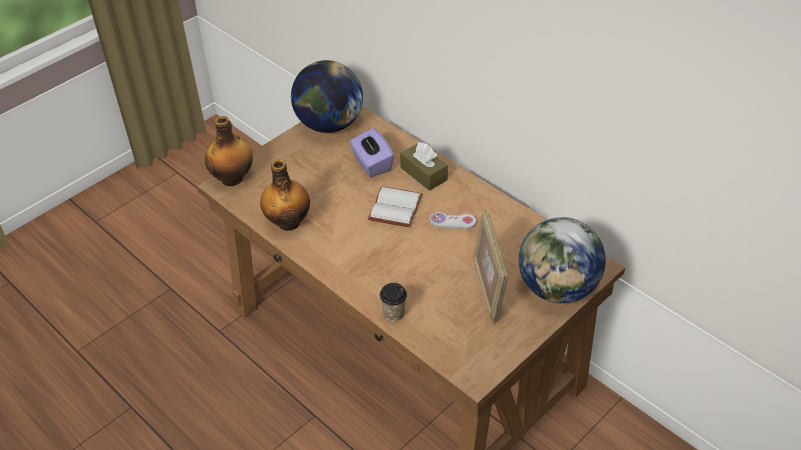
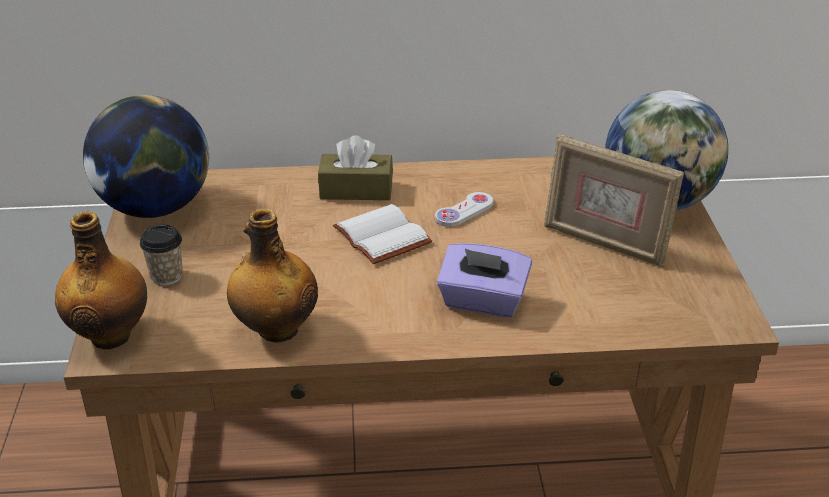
camera: 50 degrees left, 10 degrees down
(371, 164) = (279, 214): purple tissue box -> purple tissue box (482, 302)
(394, 313) = (560, 328): cup -> cup (166, 276)

